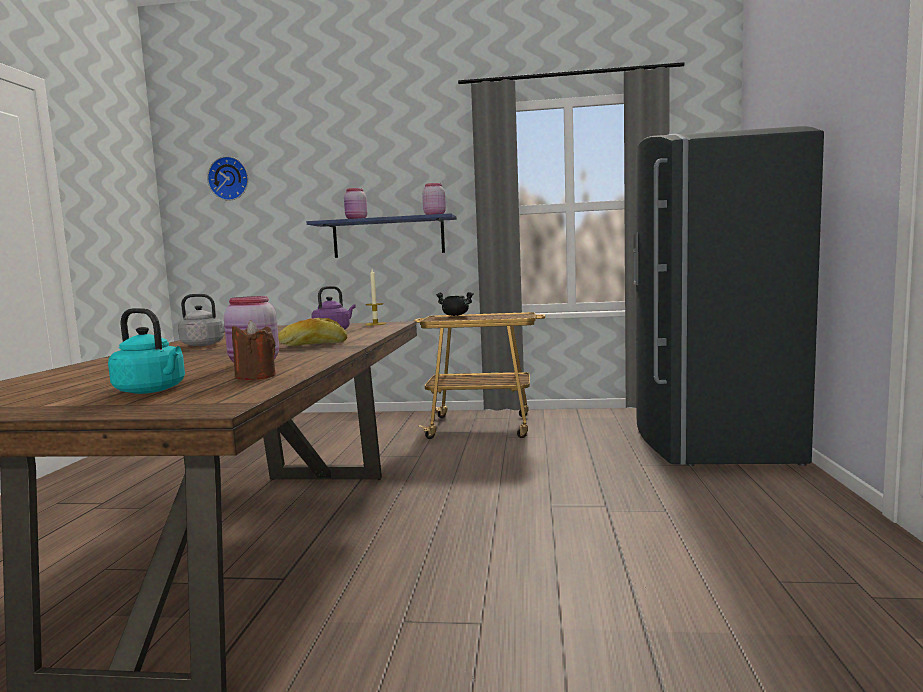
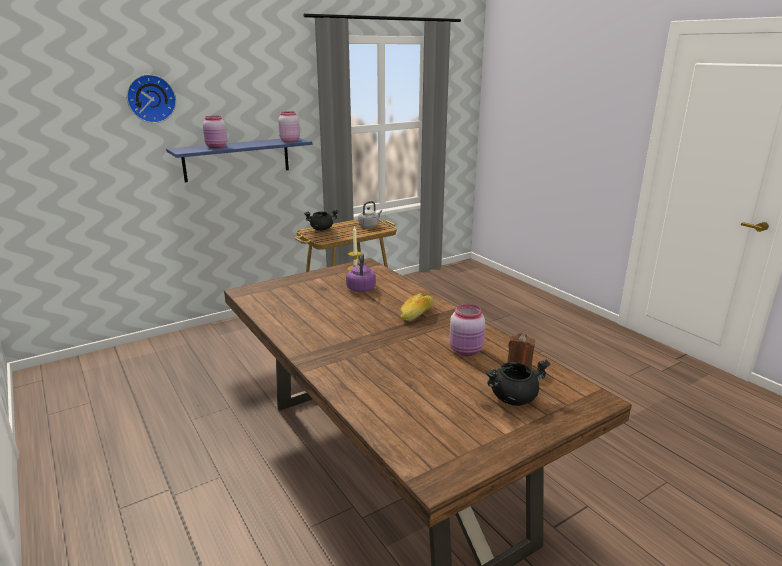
camera: 40 degrees left, 15 degrees up
(153, 390) = (513, 398): turquoise kettle -> black cooking pot
(205, 344) = (322, 331): grey kettle -> grey kettle (369, 226)
(229, 179) = (45, 99): wall clock -> wall clock (151, 98)
(706, 439) = (493, 291): grey fridge -> none

